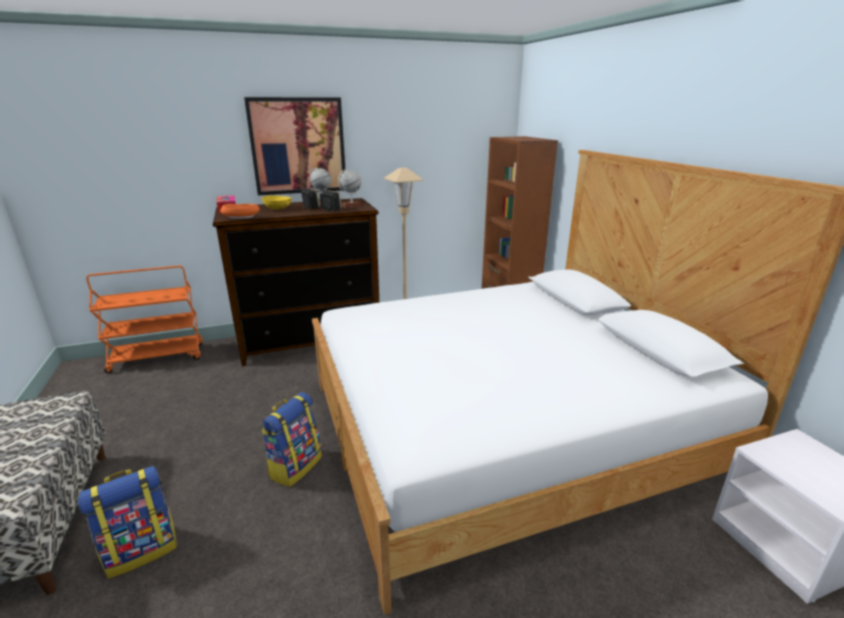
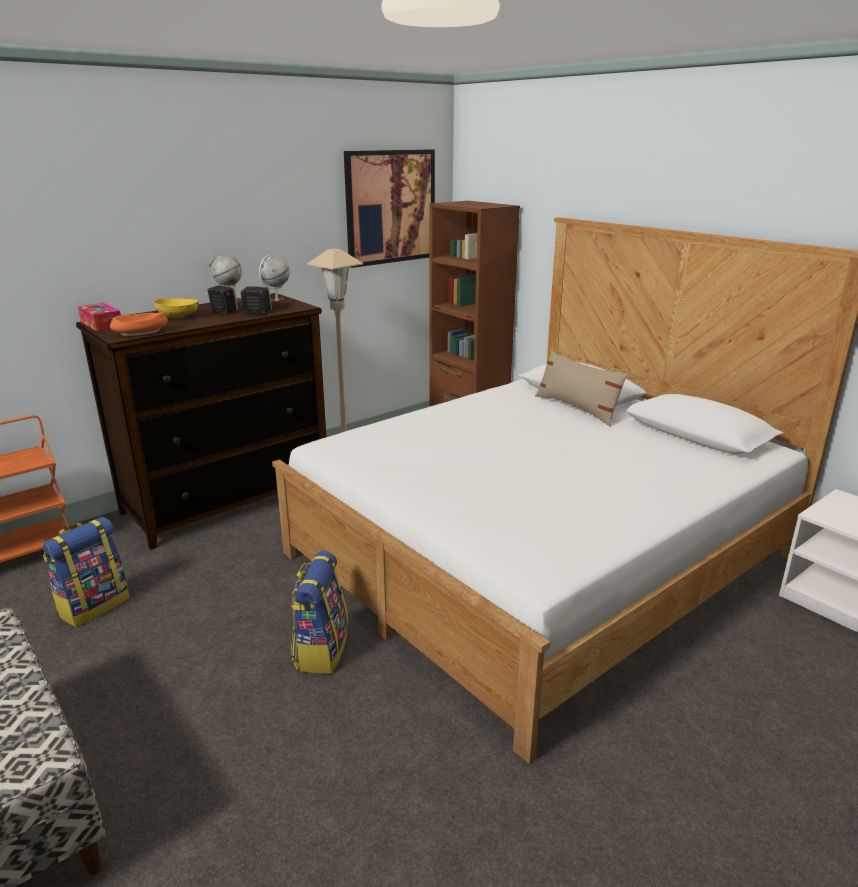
camera: 20 degrees left, 0 degrees up
(142, 549) = (187, 789): backpack -> backpack (94, 605)
(298, 146) = (187, 226): picture -> picture (390, 207)
(563, 311) = (577, 408): none -> beige pillow

